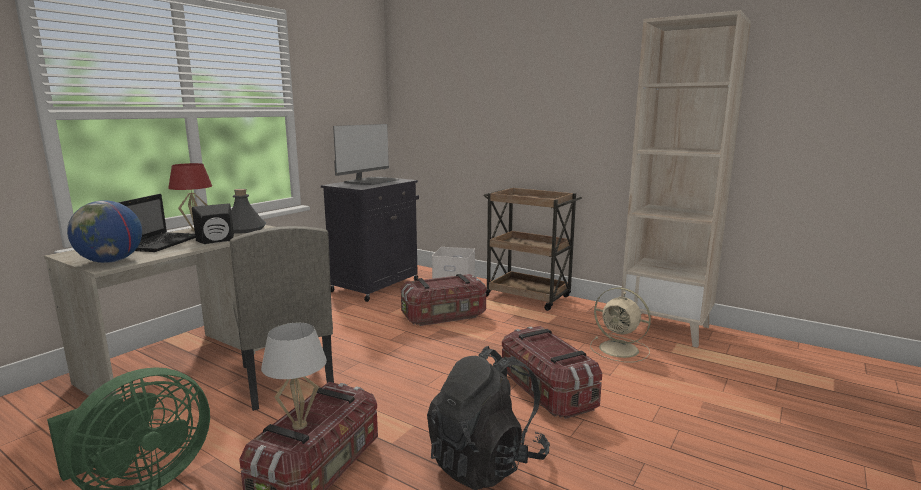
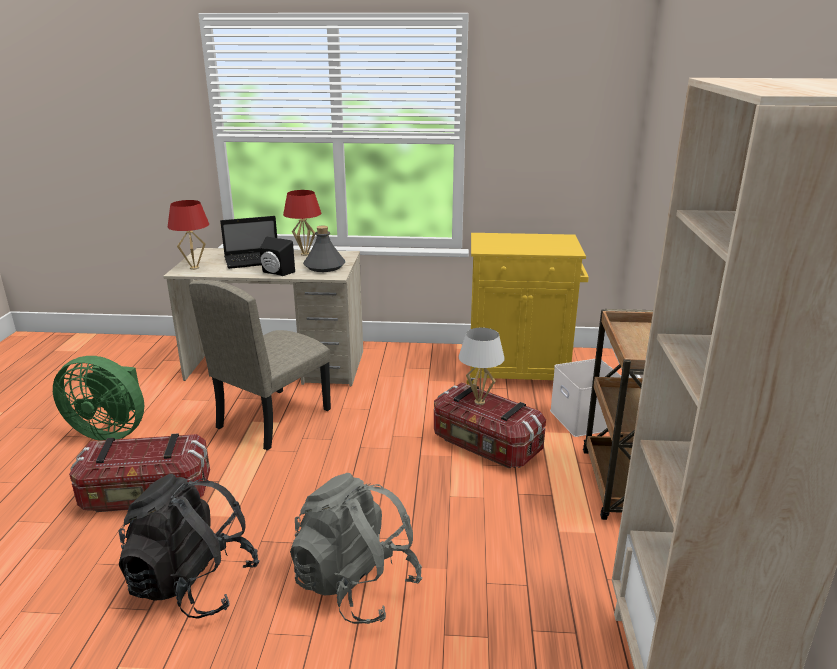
camera: 60 degrees right, 10 degrees up
(111, 261) = (194, 268): globe -> red table lamp
(299, 425) = (125, 451): white table lamp -> white table lamp (479, 402)
(371, 182) = (527, 243): monitor -> none
(376, 285) = (519, 372): black cabinet -> yellow cabinet
(545, 392) = (356, 585): storage box -> grey backpack
(620, 349) = (538, 628): beige fan -> none

